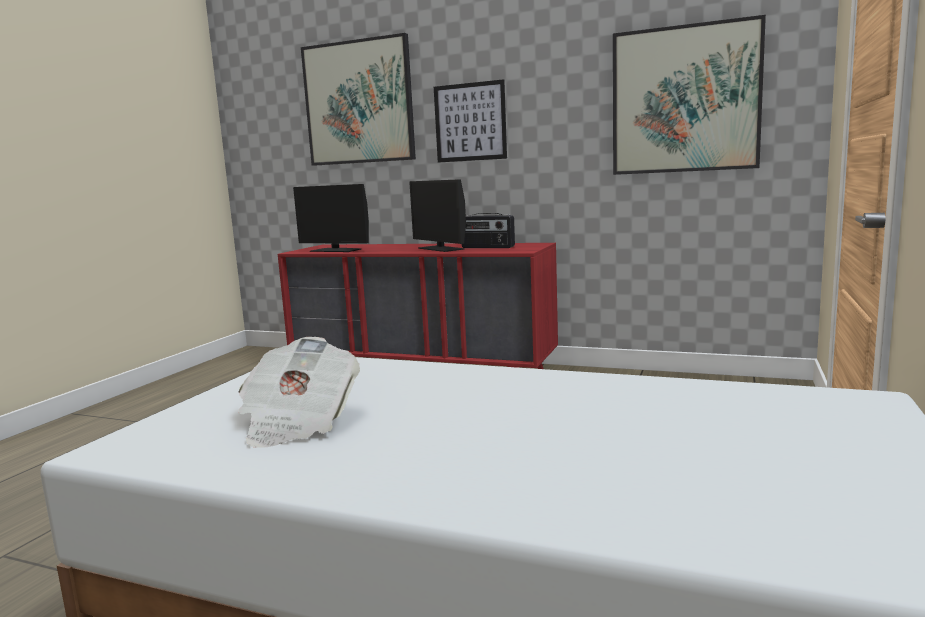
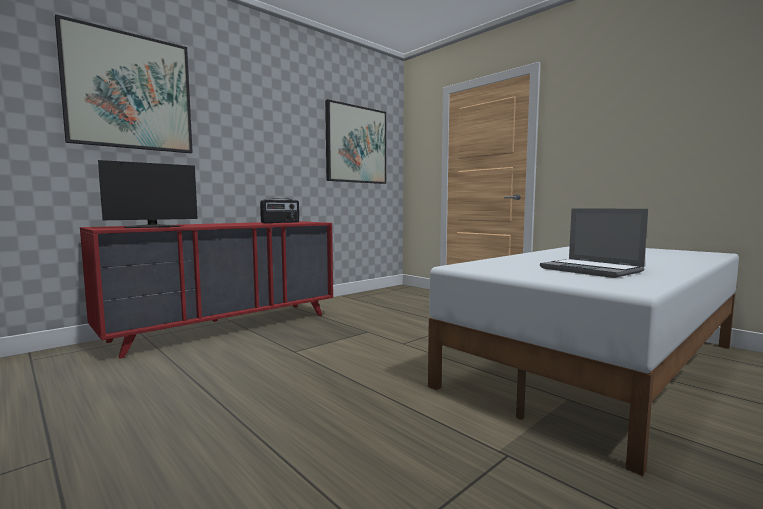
camera: 65 degrees left, 5 degrees down
(298, 422) = (592, 270): newspaper -> laptop
(440, 248) = (251, 223): monitor -> none
(470, 122) = (238, 132): picture -> none

